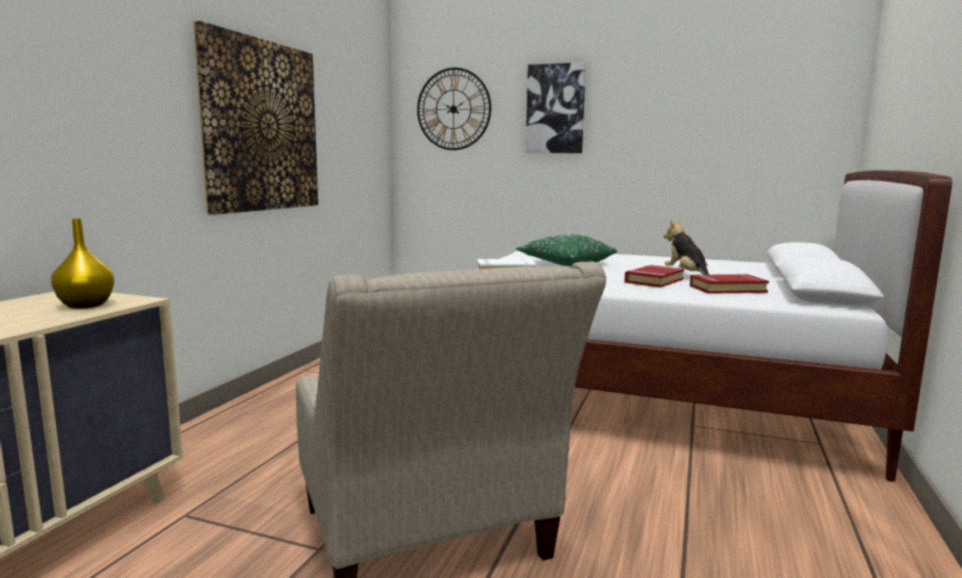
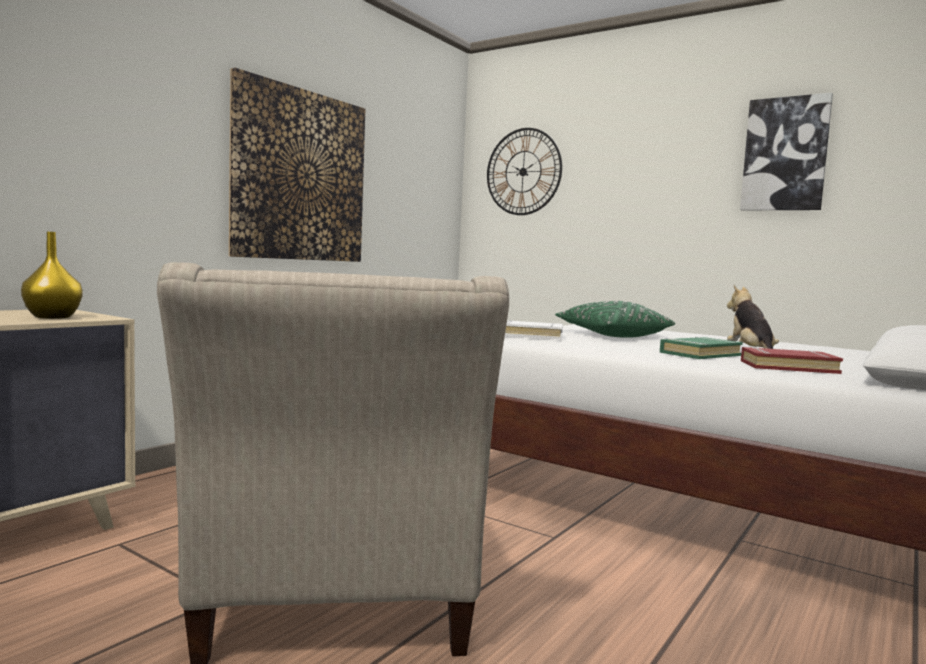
camera: 15 degrees right, 5 degrees down
(555, 109) = (631, 169): picture -> picture (785, 154)
(653, 281) = (699, 354): red book -> green book

